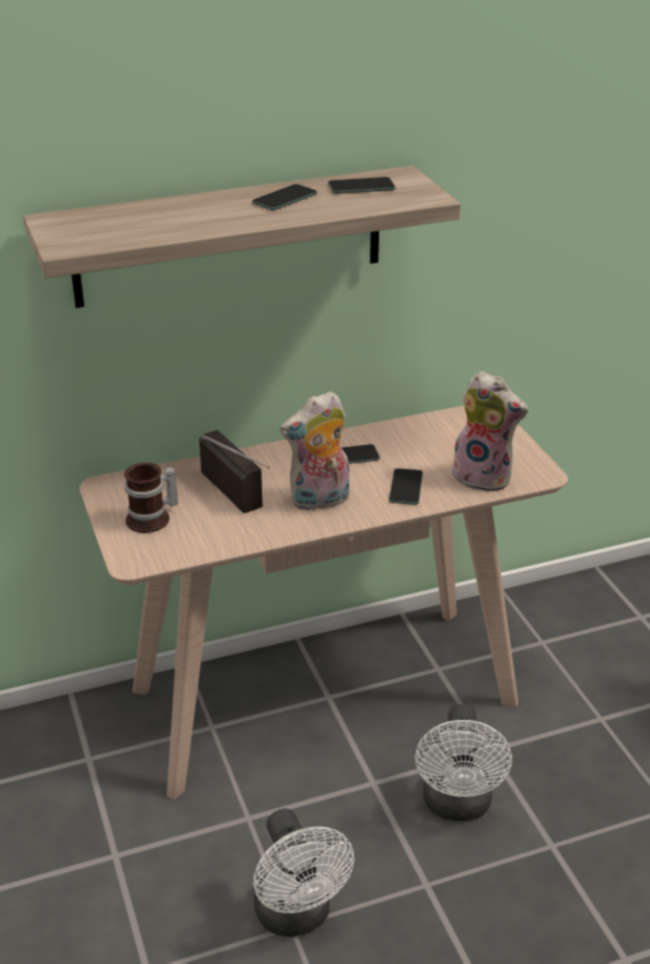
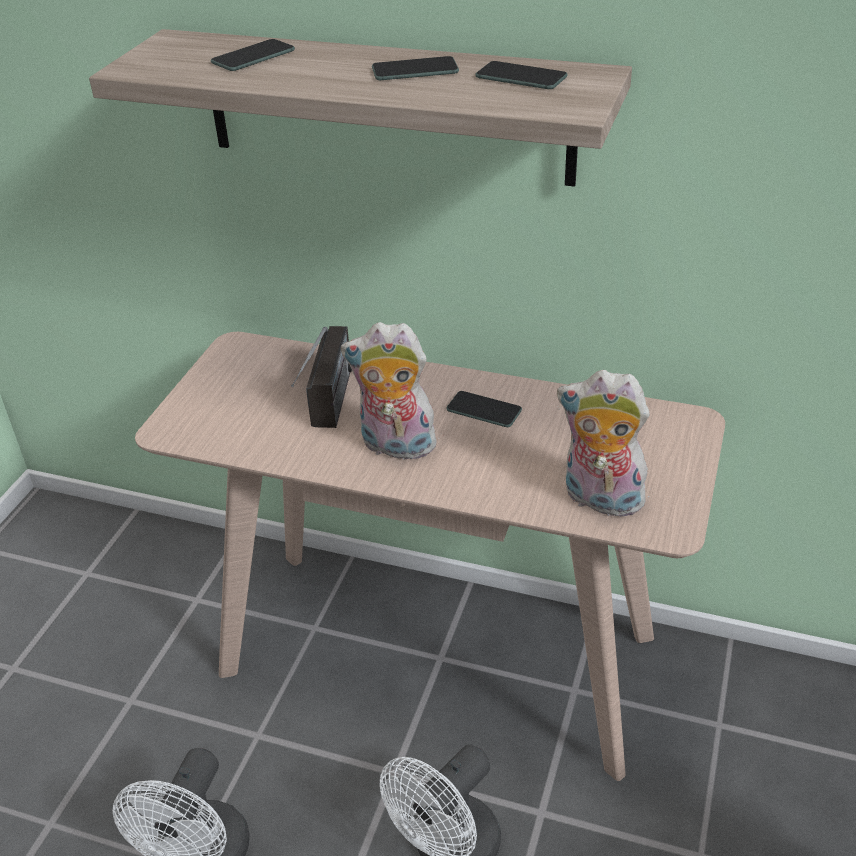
camera: 40 degrees right, 5 degrees up
(153, 519) = (231, 396): mug -> none
(406, 487) = (498, 472): phone -> phone (253, 56)
(484, 477) = (599, 500): plush toy -> plush toy turned 135 degrees clockwise

